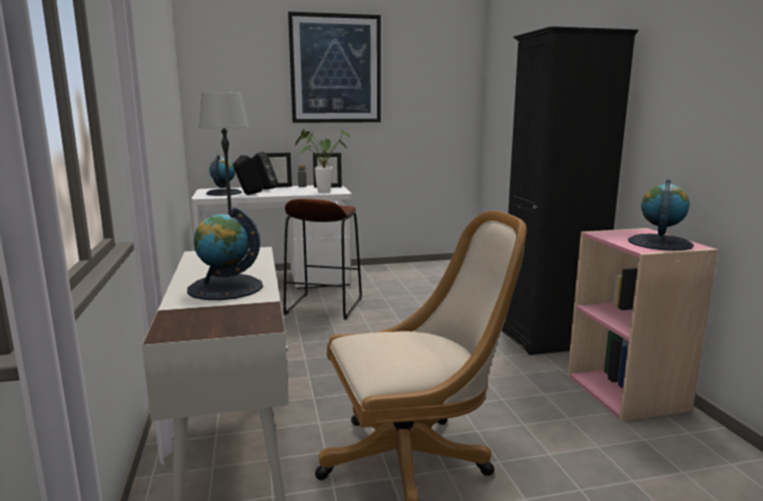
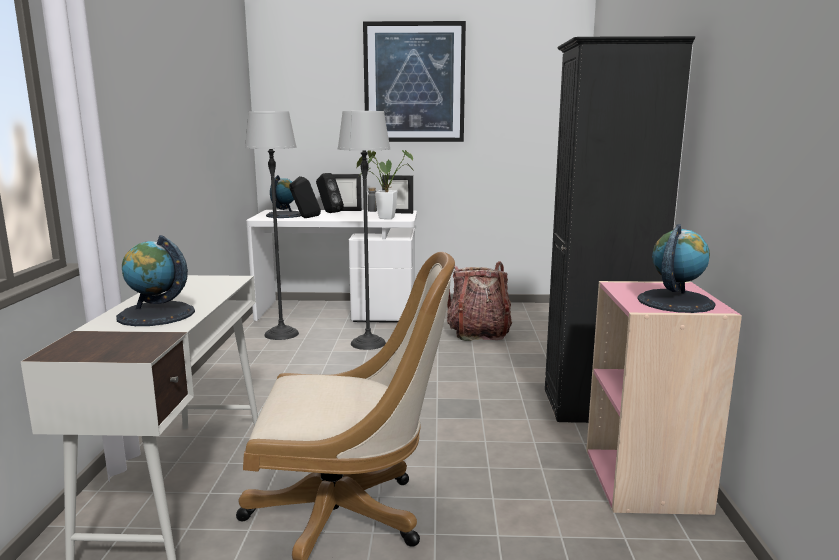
camera: 15 degrees right, 0 degrees up
(323, 306) = (367, 343): brown stool -> floor lamp
(413, 289) = (478, 333): none -> backpack

